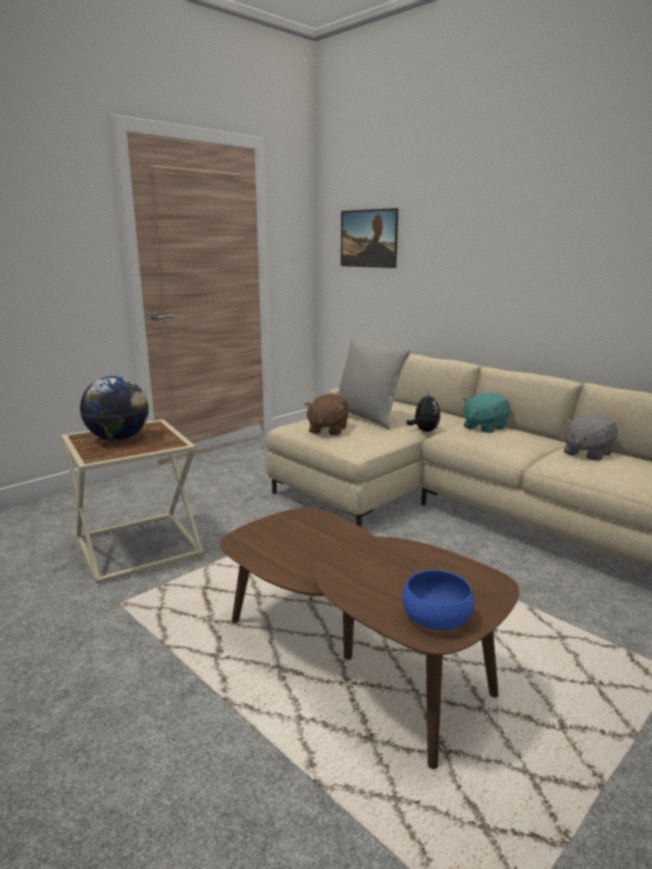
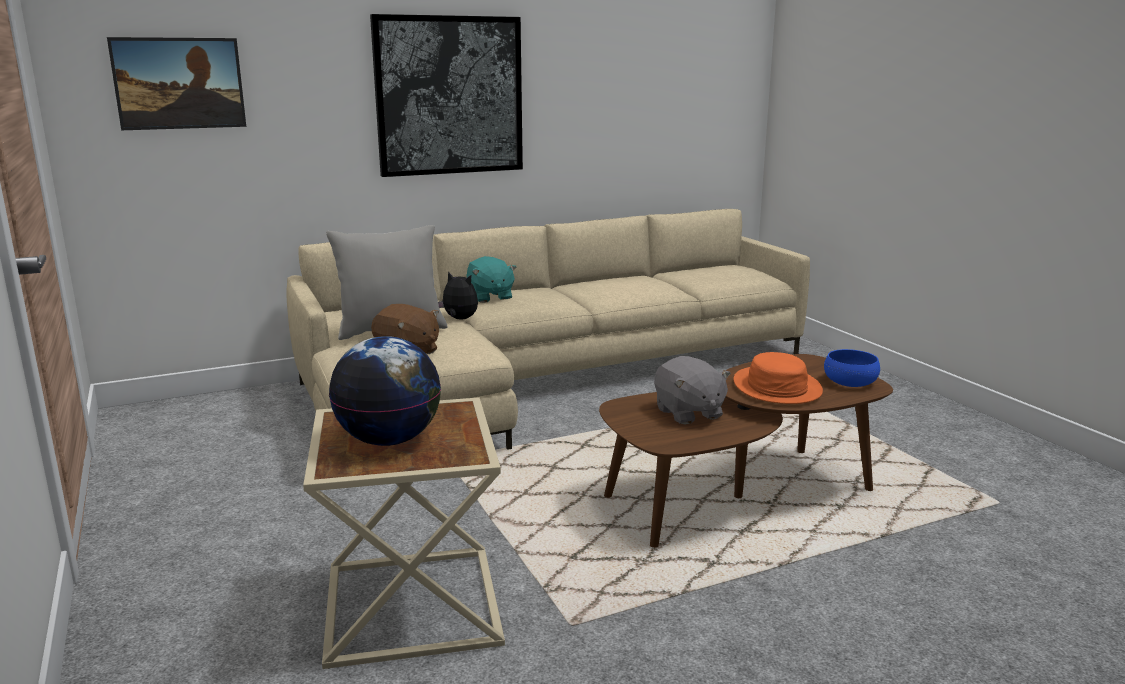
camera: 70 degrees left, 0 degrees up
(376, 570) = (776, 387): none -> orange hat
(532, 251) = (449, 96): none -> picture
(587, 453) = (597, 285): grey plush toy -> grey plush toy (688, 413)

